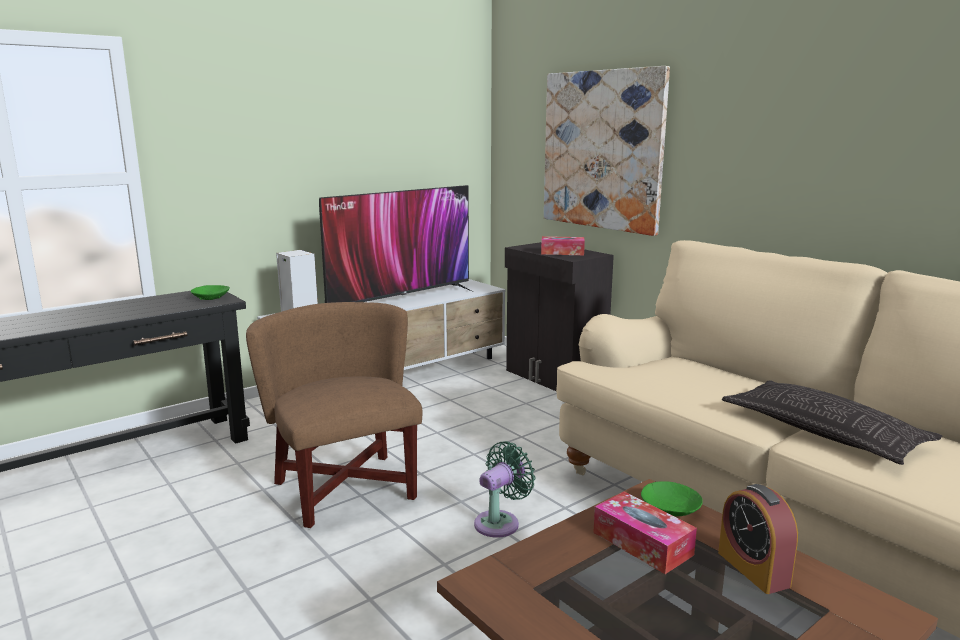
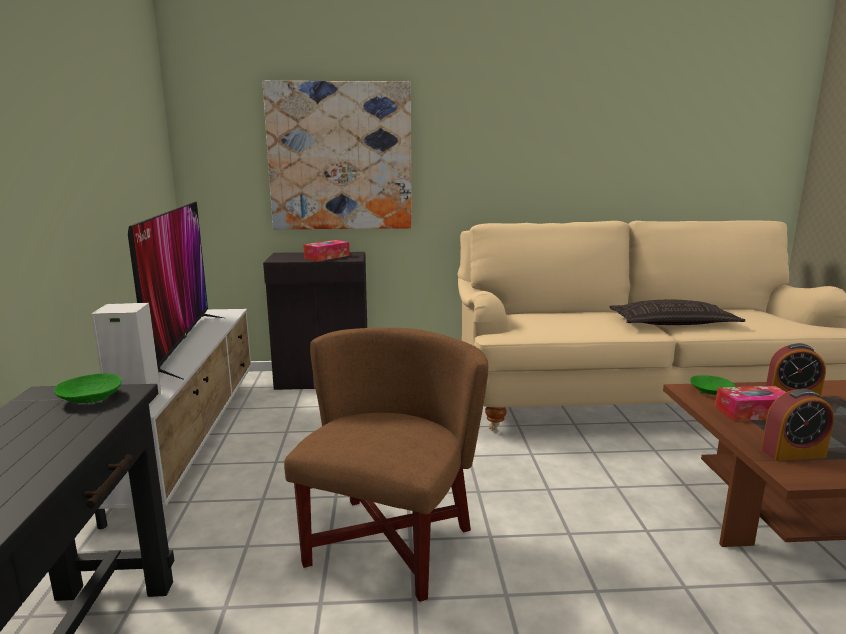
camera: 55 degrees left, 0 degrees up
(346, 489) = (388, 544): brown armchair -> brown armchair turned 105 degrees clockwise
(500, 522) = (528, 486): green fan -> none
(543, 579) = (793, 453): none -> alarm clock

